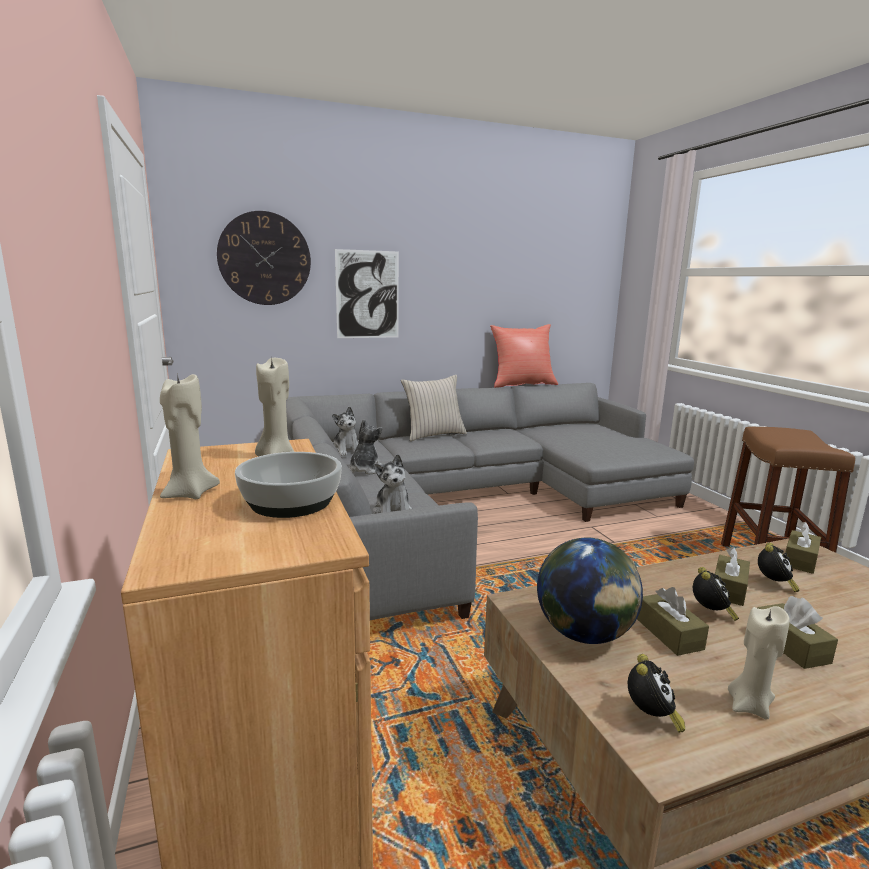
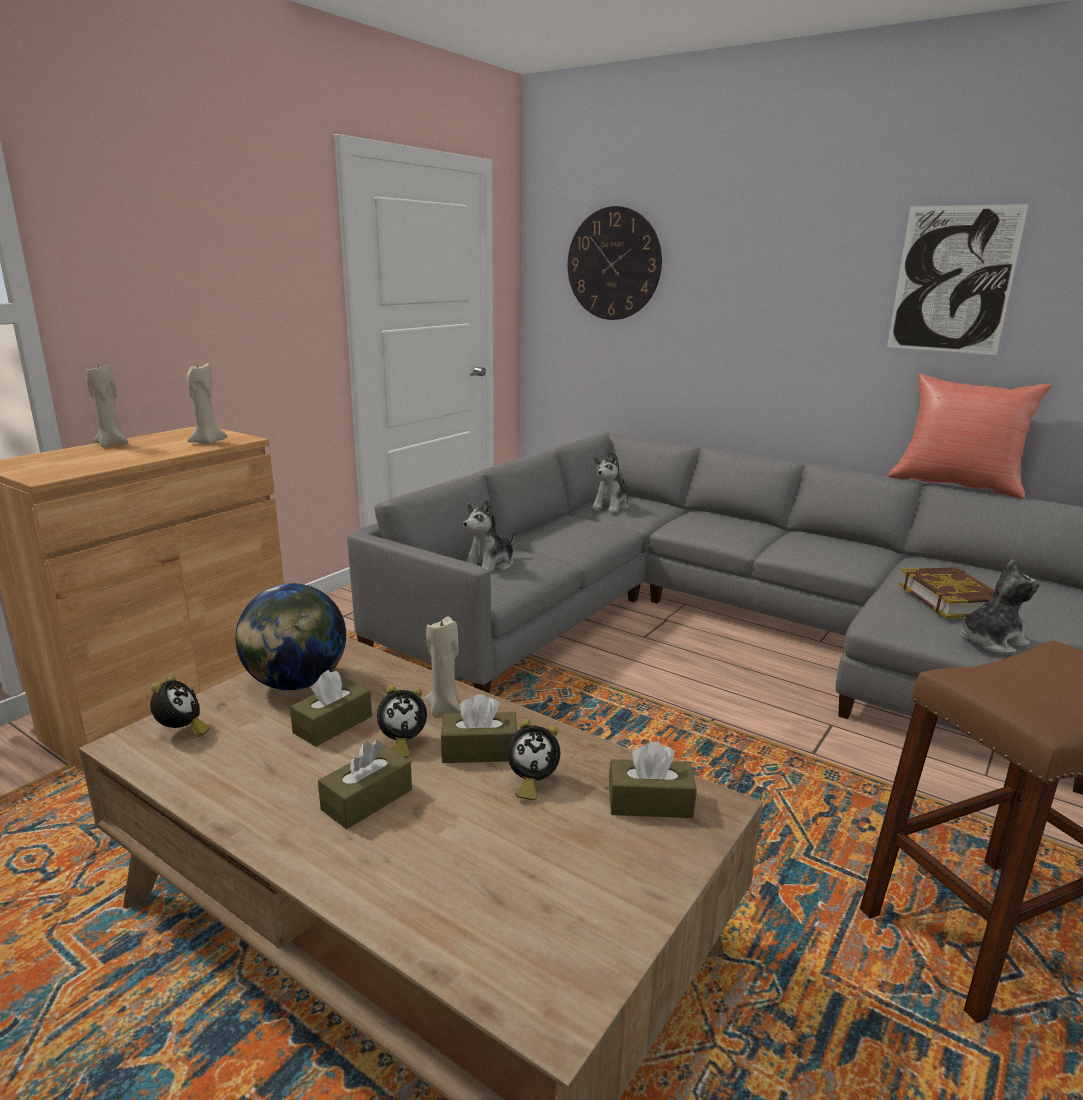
camera: 55 degrees right, 5 degrees up
(291, 501) = (112, 460): bowl -> none
(364, 470) = (574, 527): plush toy -> plush toy (990, 641)
(367, 294) = (727, 312): picture -> picture (953, 280)
(433, 435) = (749, 522): beige pillow -> none
(588, 440) = (951, 599): none -> book
(651, 718) = (181, 732): alarm clock -> alarm clock turned 75 degrees counterclockwise
(749, 705) = (227, 778): beige candle -> beige candle (445, 708)

